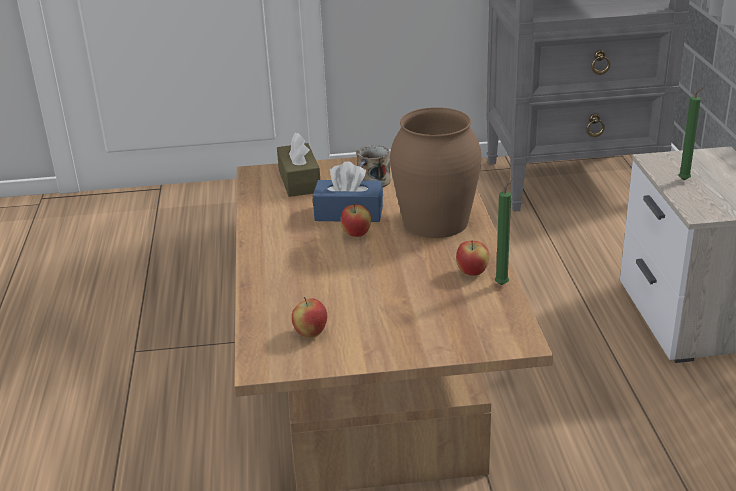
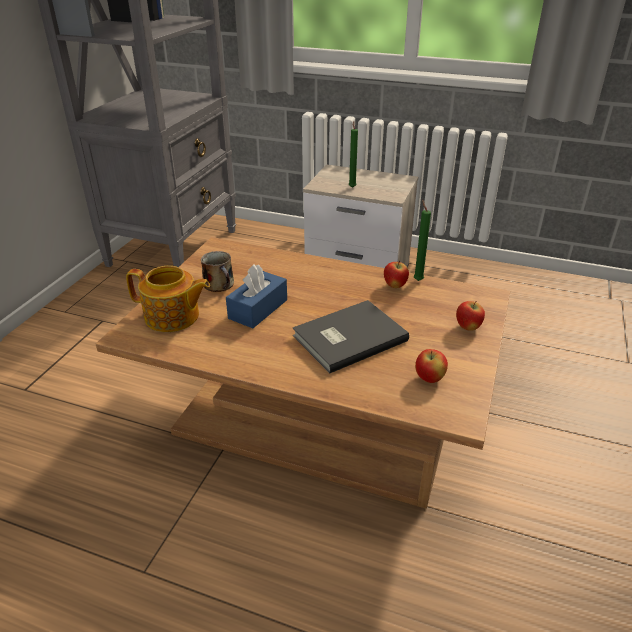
camera: 65 degrees left, 5 degrees up
(299, 181) = (173, 317): brown tissue box -> teapot
(343, 271) = (347, 337): none -> grey book
(356, 234) = (296, 315): apple -> apple (467, 327)
(436, 221) = (310, 277): brown vase -> none

